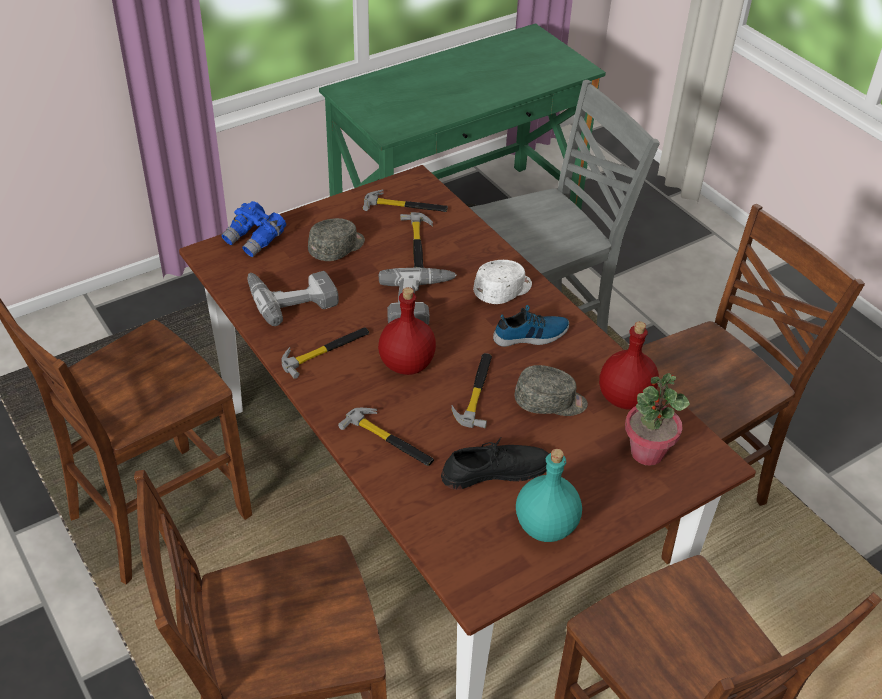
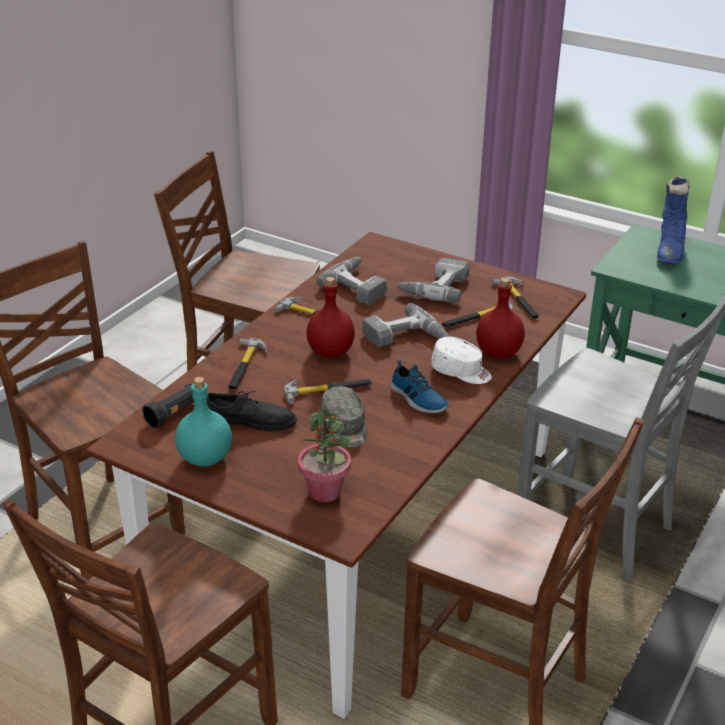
camera: 65 degrees right, 10 degrees down
(255, 240) = (407, 254): blue binoculars -> none
(337, 248) = (434, 287): grey cap -> power drill
(386, 91) = (670, 251): none -> blue boot
(447, 528) = (174, 413): none -> black flashlight
(495, 470) = (248, 420): black shoe -> black shoe turned 45 degrees counterclockwise
(625, 399) = (382, 466): red bottle -> red bottle (498, 353)

